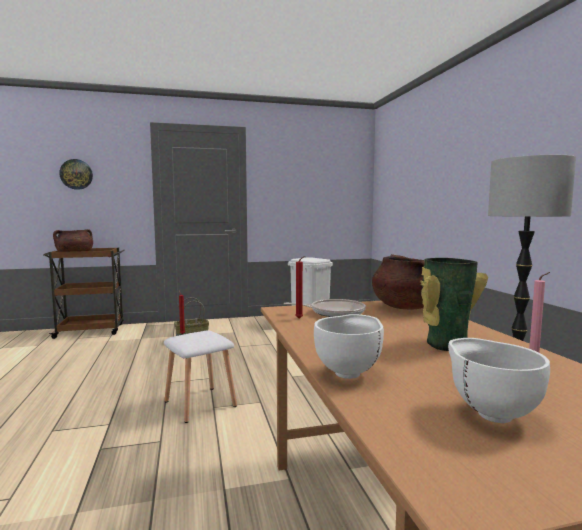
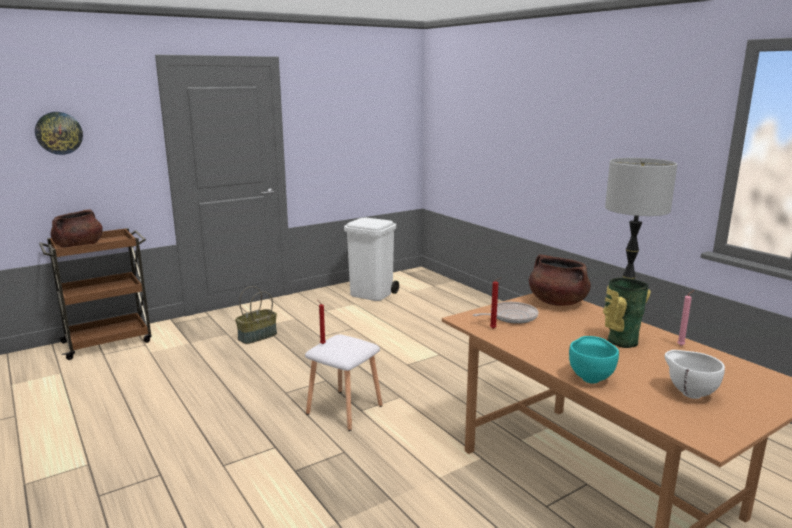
camera: 20 degrees left, 10 degrees up
(349, 373) = (590, 378): white bowl -> turquoise bowl

